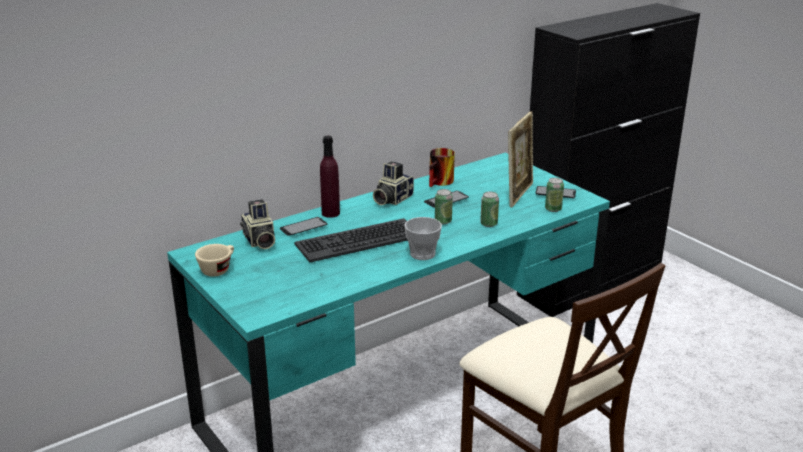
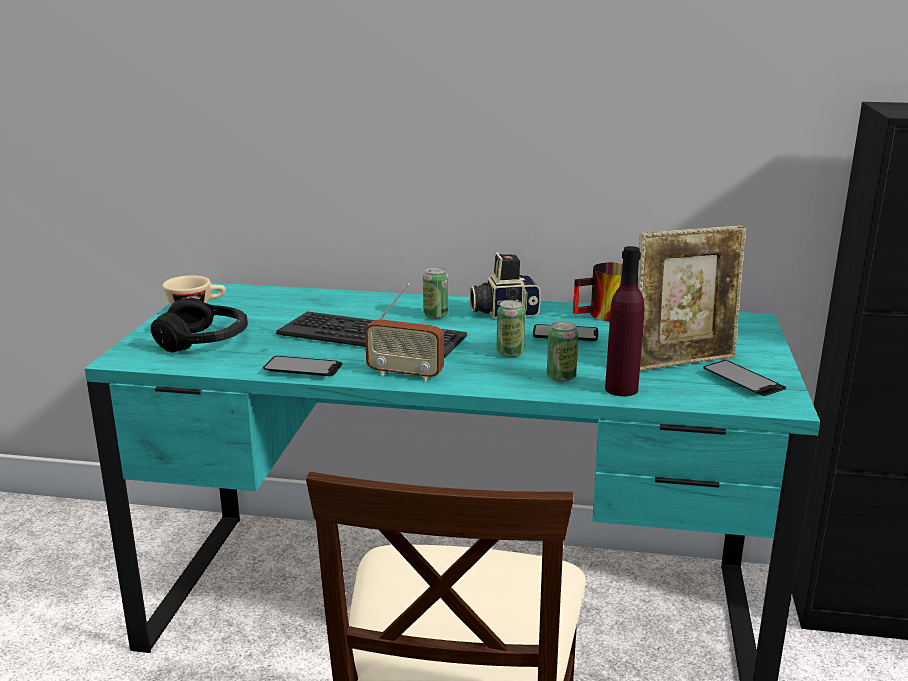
camera: 45 degrees right, 5 degrees down
(259, 241) = (284, 301): camera -> none
(276, 285) = (204, 341): none -> black headphones
(303, 228) = (350, 305): phone -> phone (303, 369)
(330, 213) = (407, 302): purple bottle -> purple bottle (621, 389)
(422, 254) = (405, 375): cup -> radio
(553, 209) = (695, 396): can -> can (435, 315)

